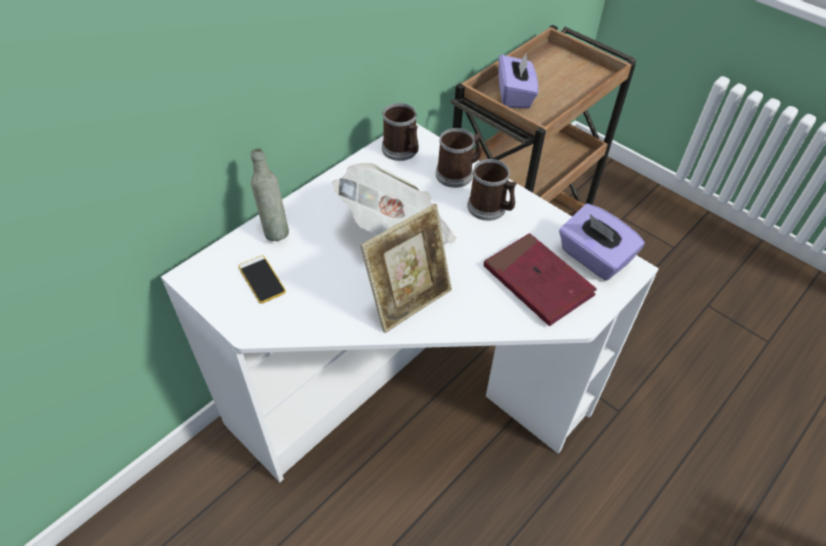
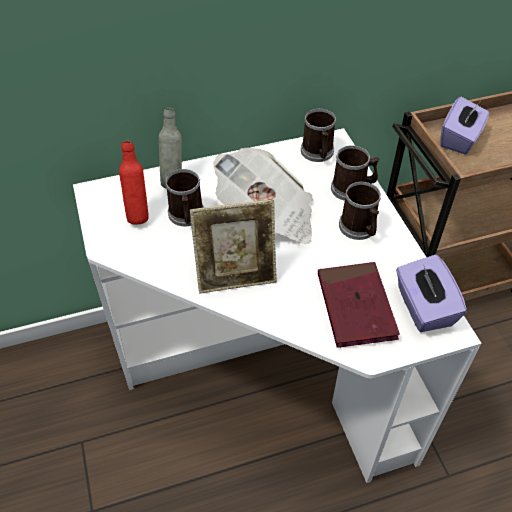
camera: 30 degrees right, 0 degrees up
(262, 279) = (138, 214): phone -> red bottle
(315, 261) = (186, 216): none -> mug

